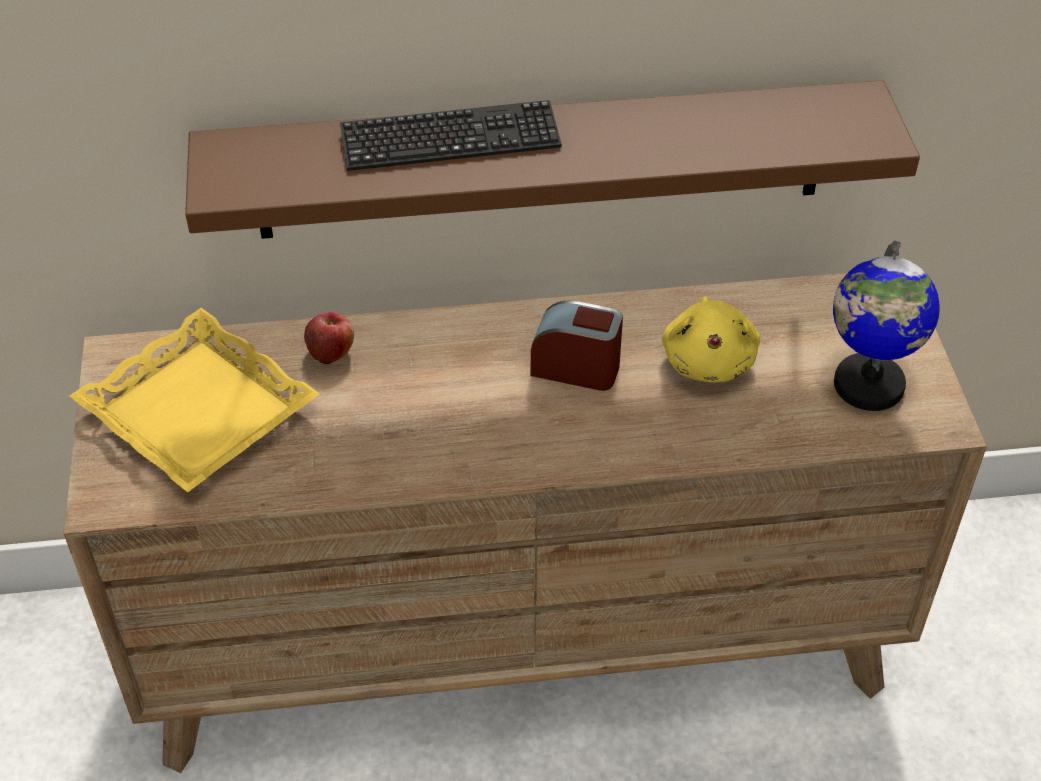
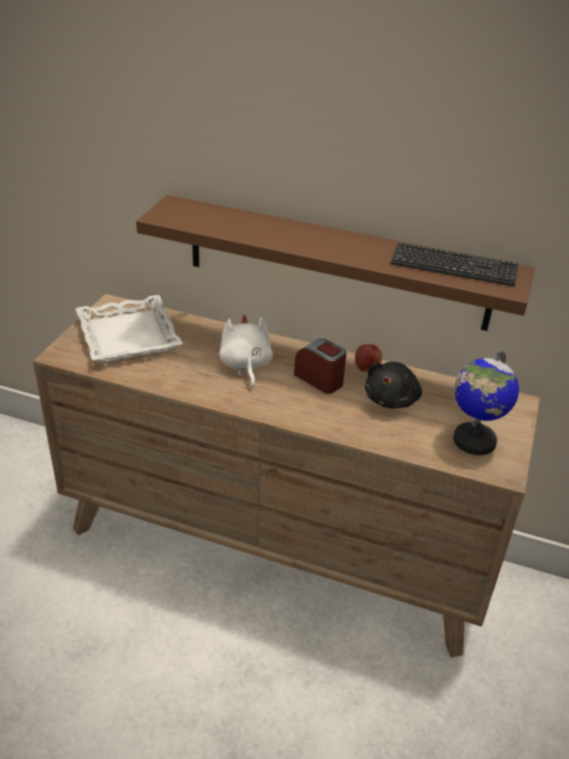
camera: 25 degrees right, 10 degrees down
(200, 410) = (129, 336): yellow tray -> white tray
(331, 351) = (207, 333): apple -> apple (367, 366)
(441, 389) = (245, 365): none -> white plush toy
(450, 140) = (281, 228): keyboard -> keyboard (453, 267)
(708, 360) = (392, 399): yellow plush toy -> black plush toy

